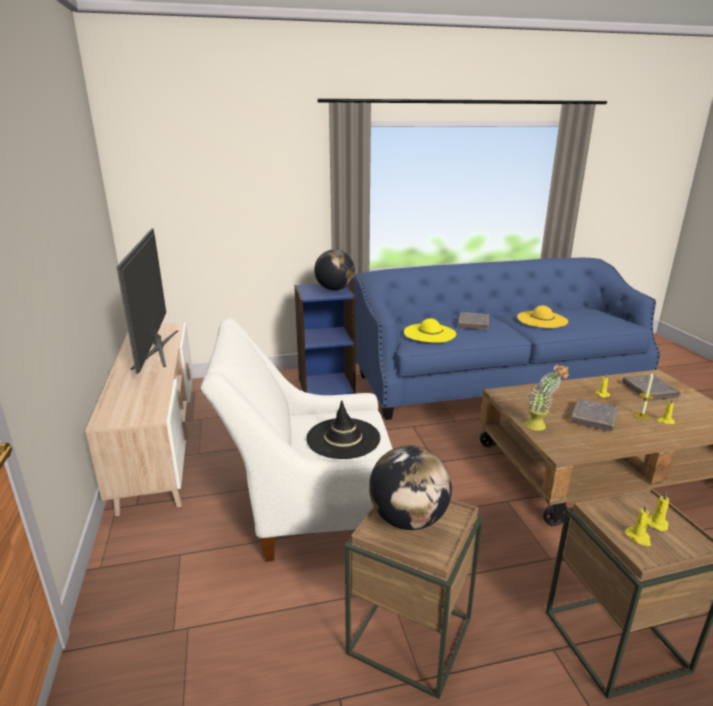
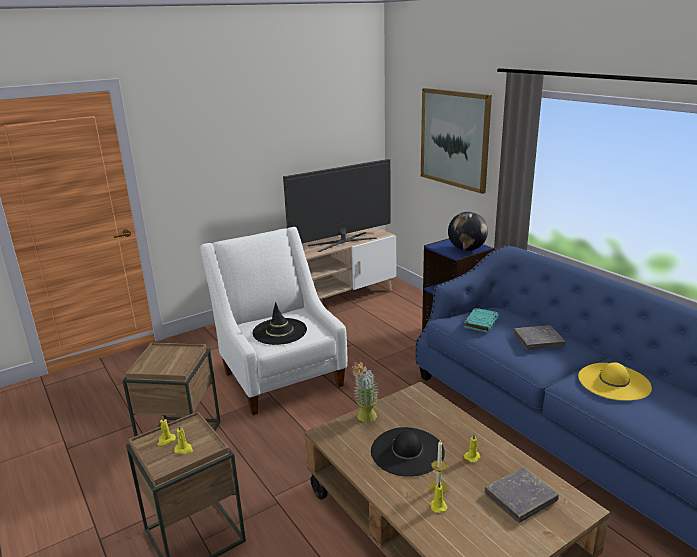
camera: 70 degrees right, 0 degrees up
(246, 186) = (454, 139): none -> picture
(408, 519) = (170, 356): globe -> none
(429, 333) = (481, 322): yellow hat -> turquoise book
(593, 418) = (407, 451): grey book -> black hat

